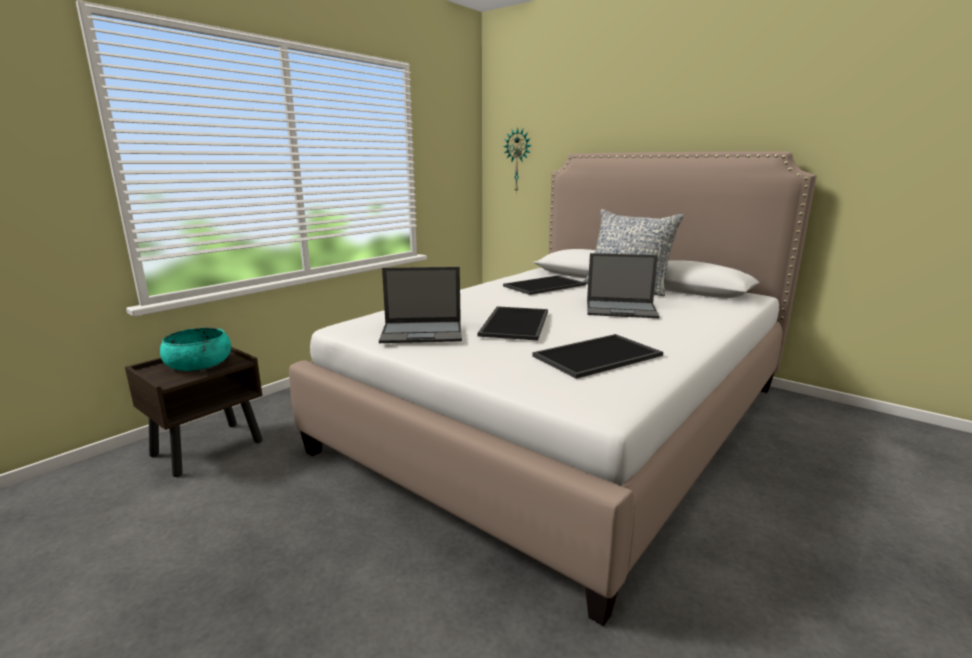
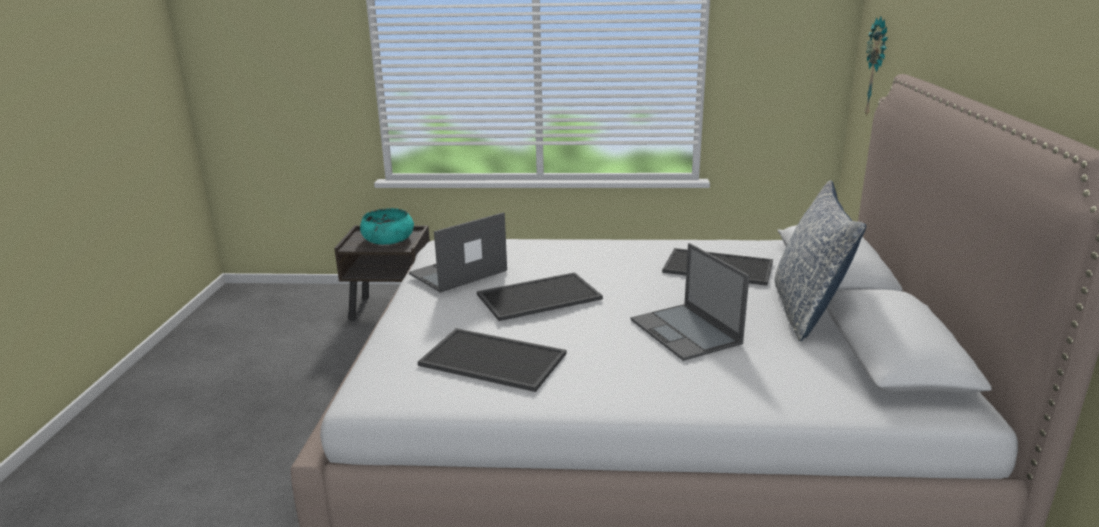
camera: 55 degrees right, 5 degrees up
(423, 332) = (457, 273): laptop -> laptop turned 90 degrees clockwise

